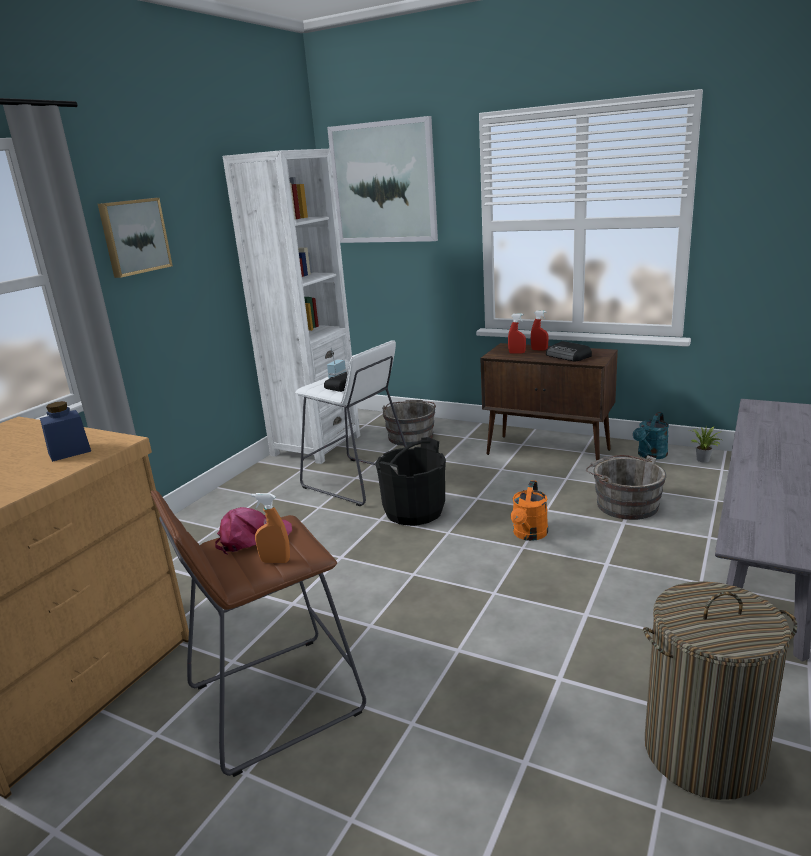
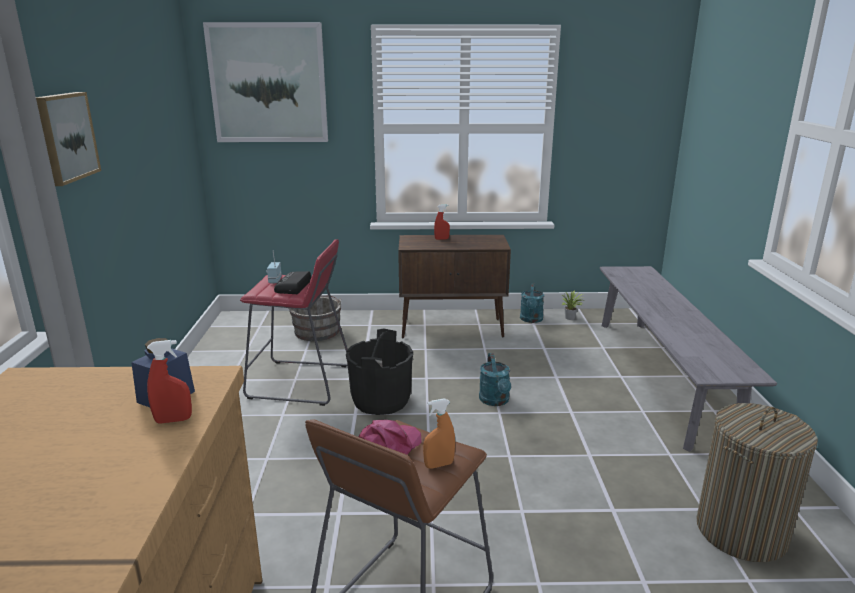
camera: 30 degrees left, 0 degrees up
(316, 445) = (223, 354): white bookcase -> none
(357, 481) = (300, 382): white stool -> red stool
(517, 353) = (426, 243): red spray bottle -> red spray bottle (173, 420)
(529, 535) = (495, 401): orange watering can -> turquoise watering can
(568, 356) = (472, 243): radio -> none
(624, 504) = (544, 362): grey bucket -> none

